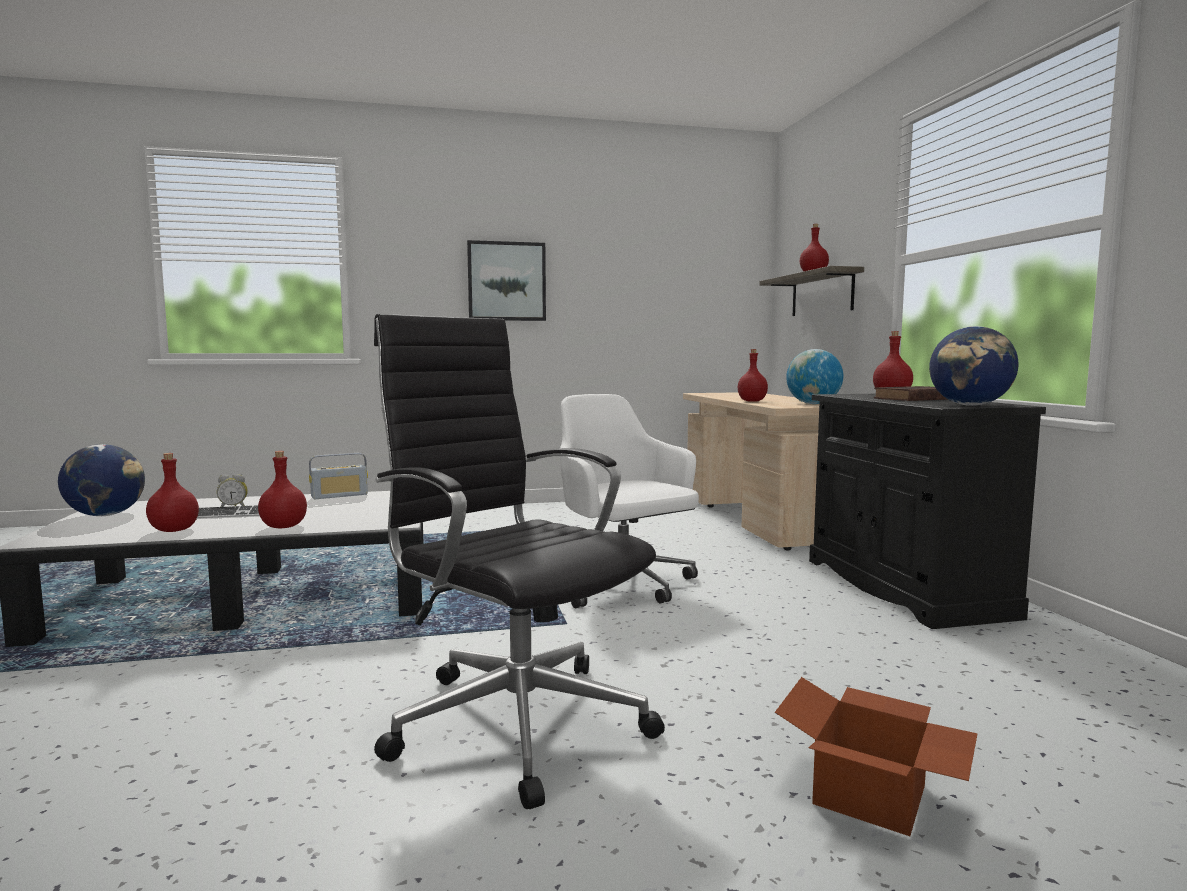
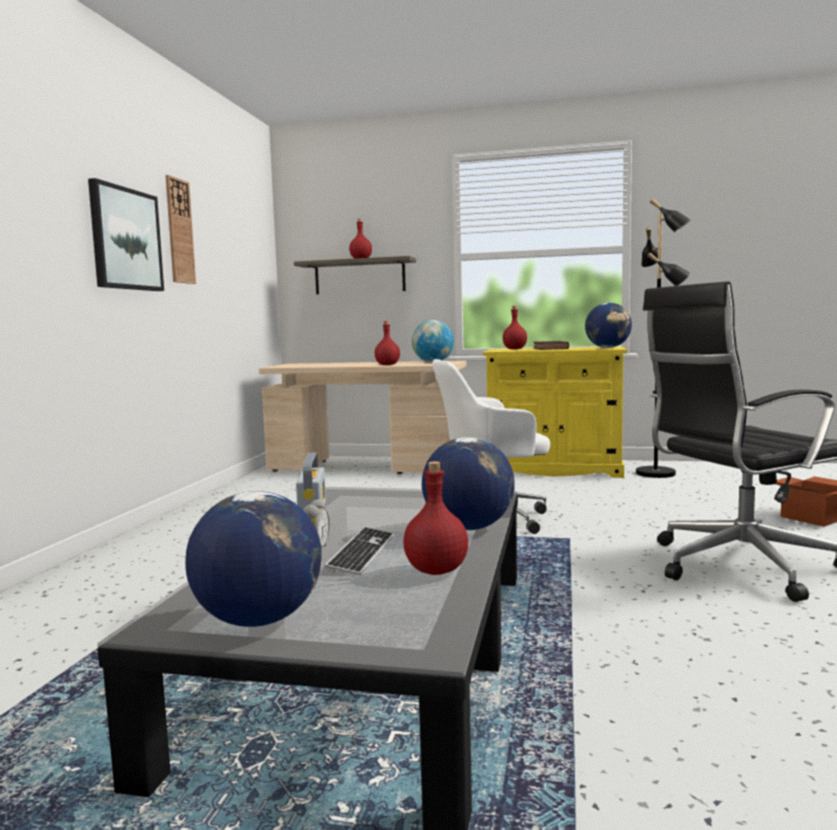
camera: 65 degrees left, 0 degrees up
(283, 526) = (468, 528): red bottle -> globe
(584, 267) = (179, 231): none -> wall clock
(903, 587) = (554, 470): black cabinet -> yellow cabinet
(1011, 649) = (656, 473): none -> black floor lamp

